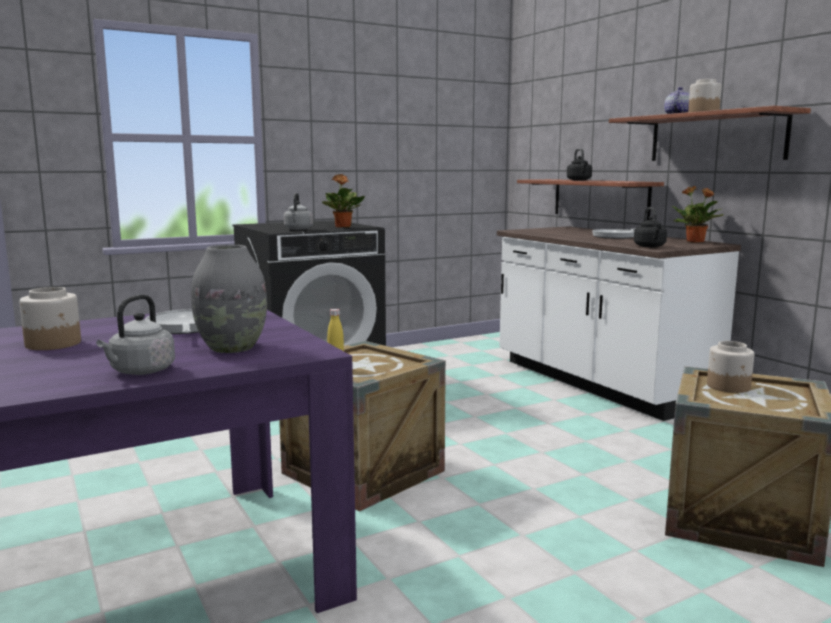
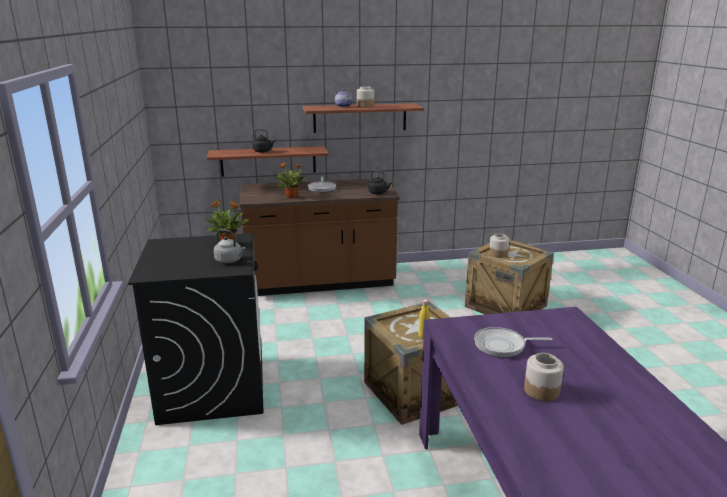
camera: 70 degrees left, 10 degrees up
(140, 372) = (610, 359): grey kettle -> none
(232, 348) = (559, 333): grey vase -> none
(598, 382) = (320, 282): white counter -> brown counter
(695, 242) = (366, 181): potted plant -> potted plant (292, 196)

